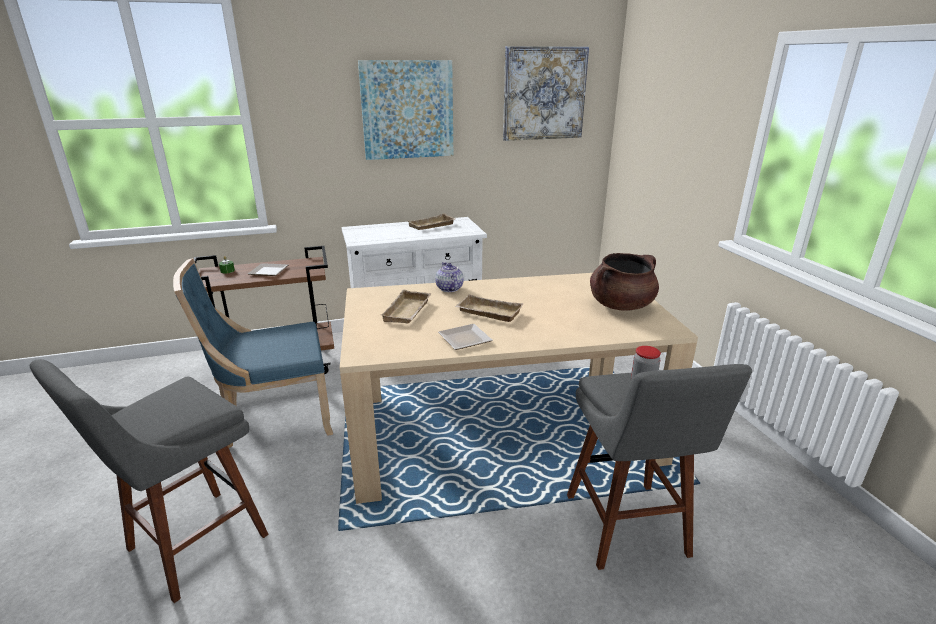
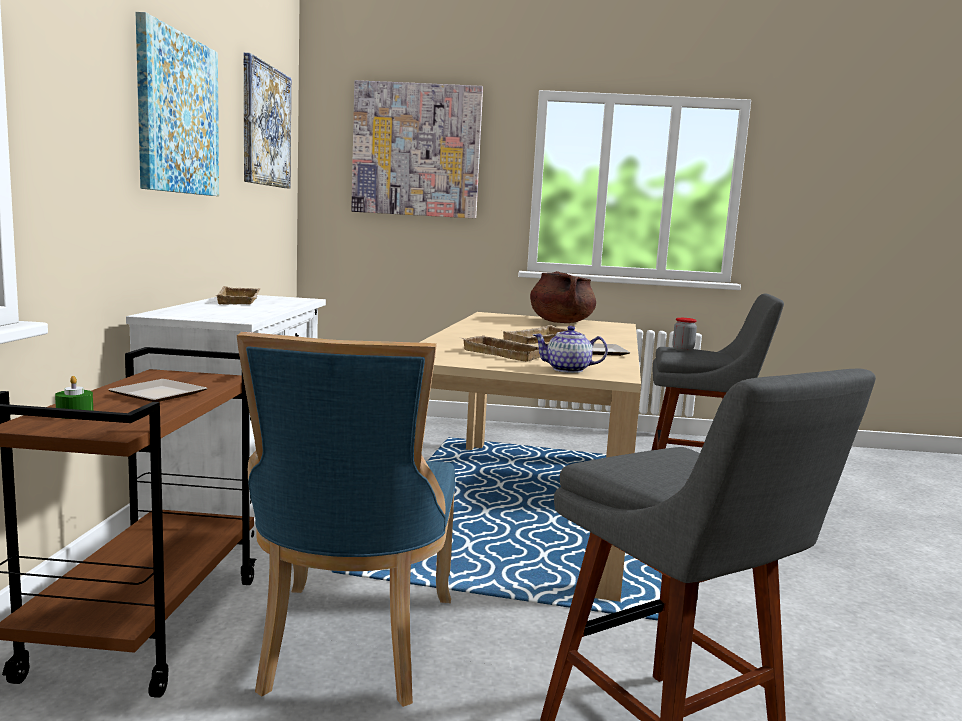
camera: 70 degrees left, 15 degrees down
(449, 289) = (453, 339): teapot -> teapot (568, 370)
(676, 104) = (416, 150): none -> picture

